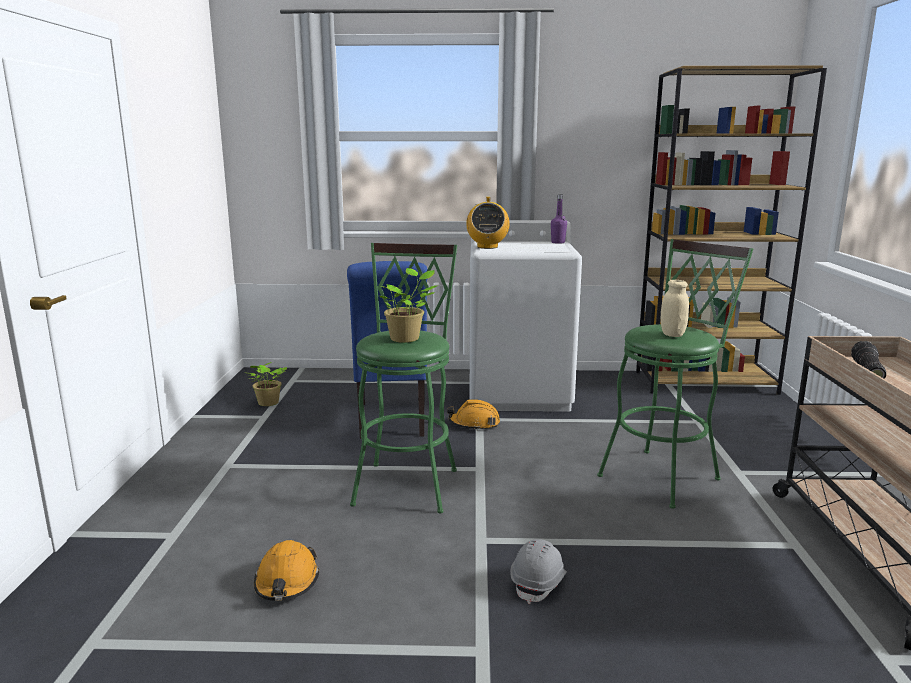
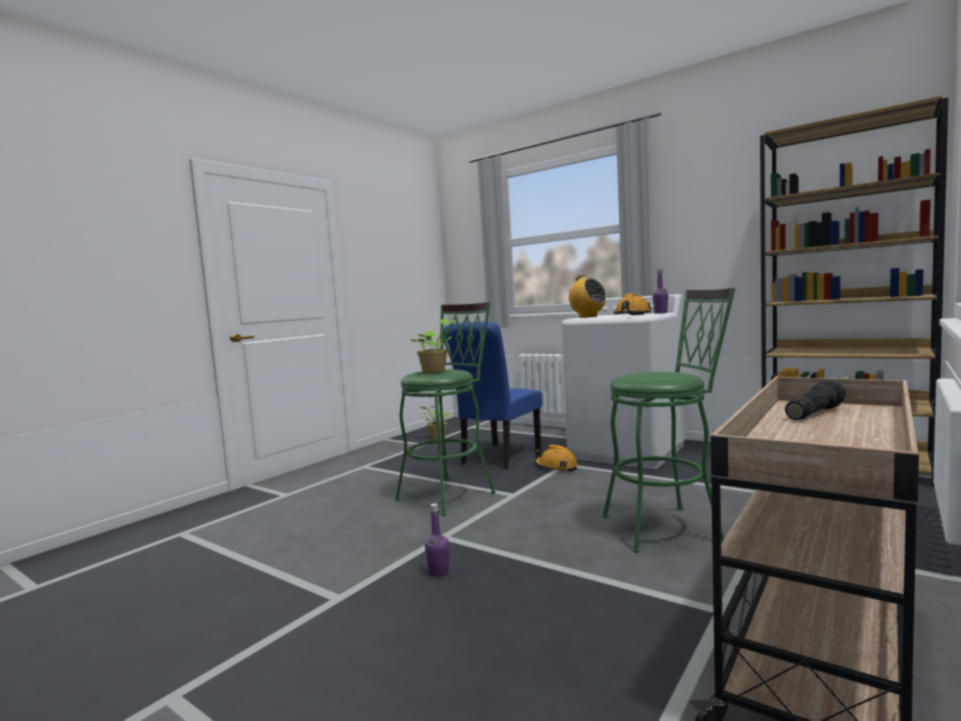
camera: 35 degrees right, 10 degrees down
(287, 582) = (299, 530): orange hard hat -> orange hard hat (632, 316)
(487, 247) = (587, 317): radio -> radio turned 75 degrees counterclockwise
(539, 583) = (439, 572): grey hard hat -> purple bottle
(672, 334) = (647, 376): beige jar -> none

